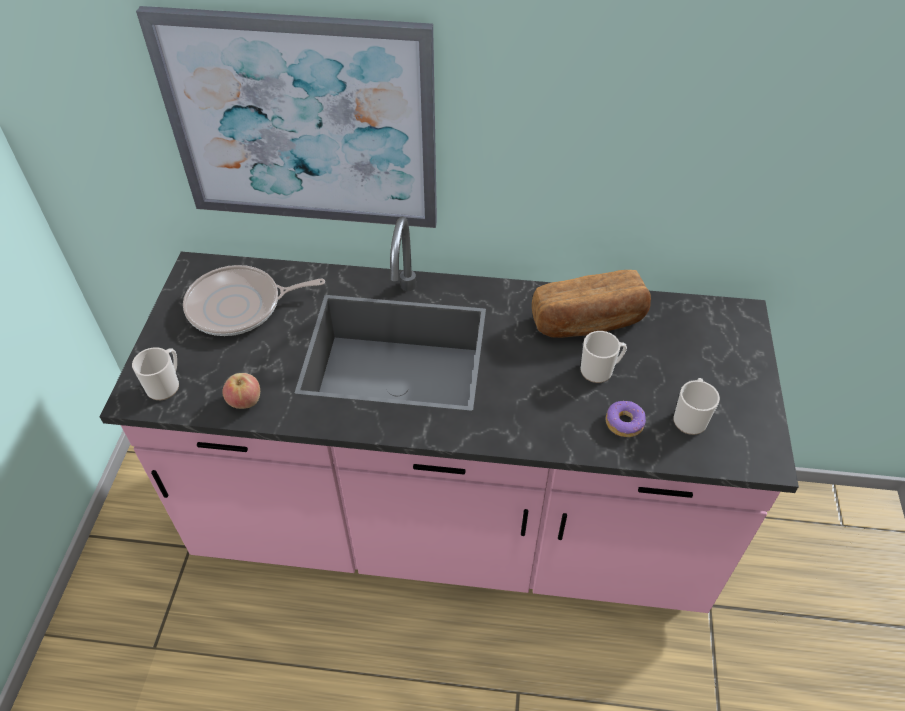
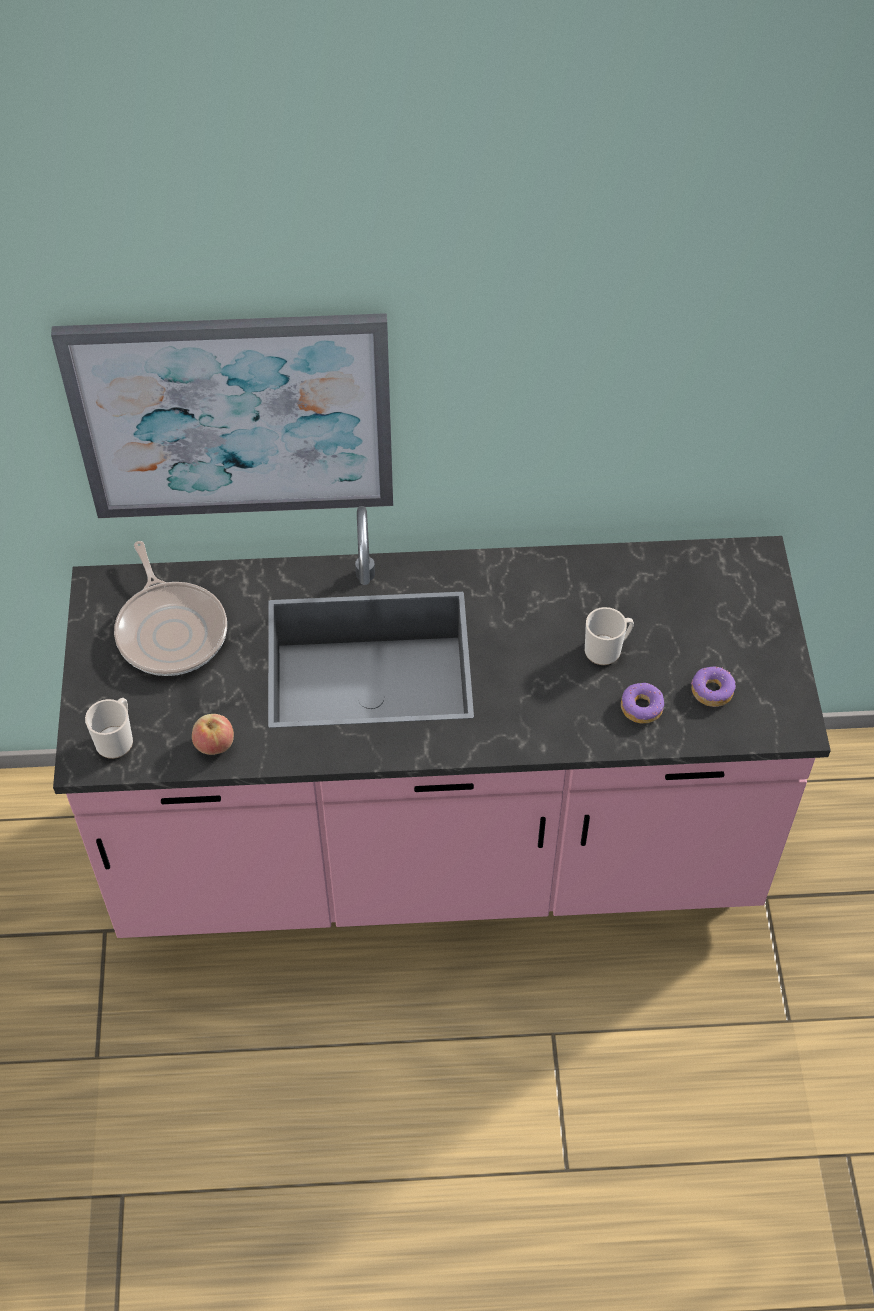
camera: 10 degrees left, 5 degrees up
(240, 306) = (171, 630): frying pan -> frying pan turned 90 degrees counterclockwise
(588, 322) = (585, 592): bread -> none
(690, 418) = (711, 691): mug -> donut

